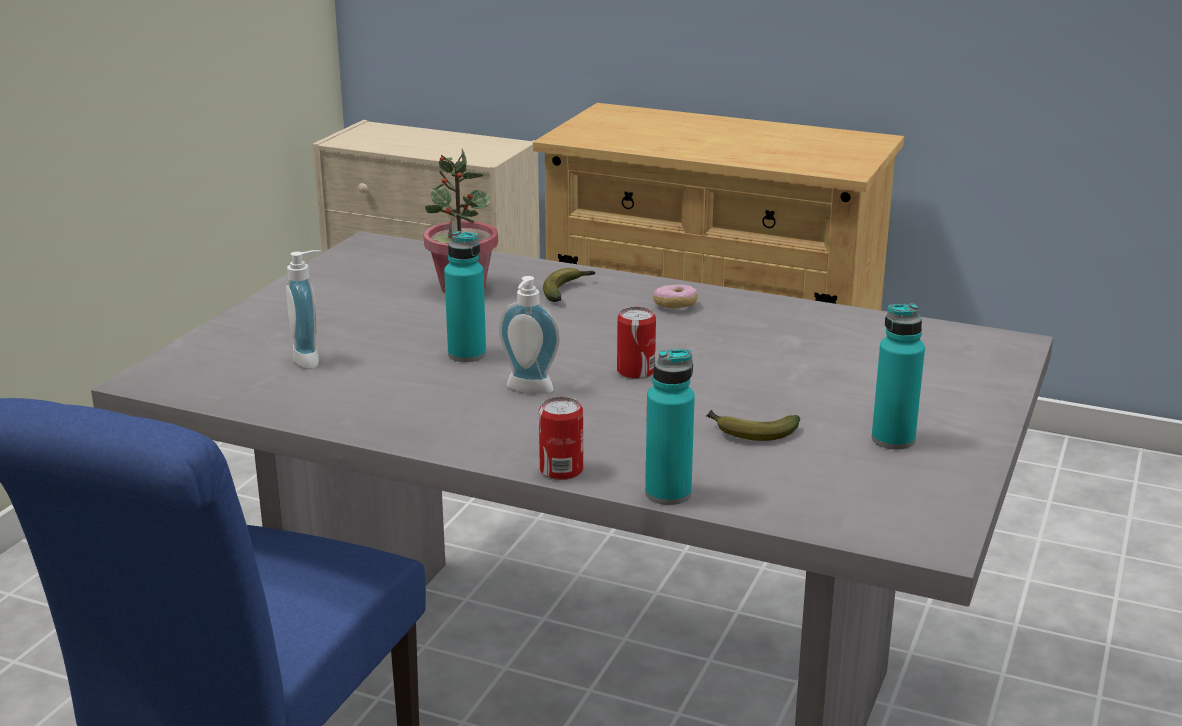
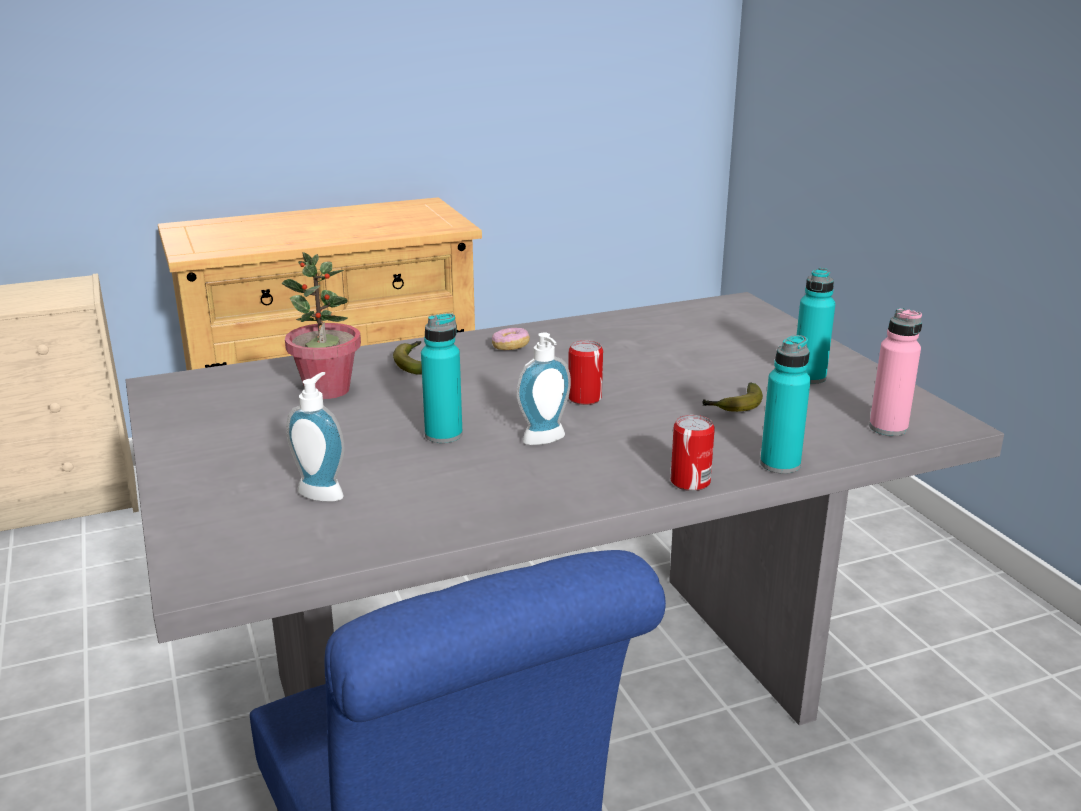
camera: 45 degrees left, 0 degrees up
(853, 515) = (888, 428): none -> pink bottle

